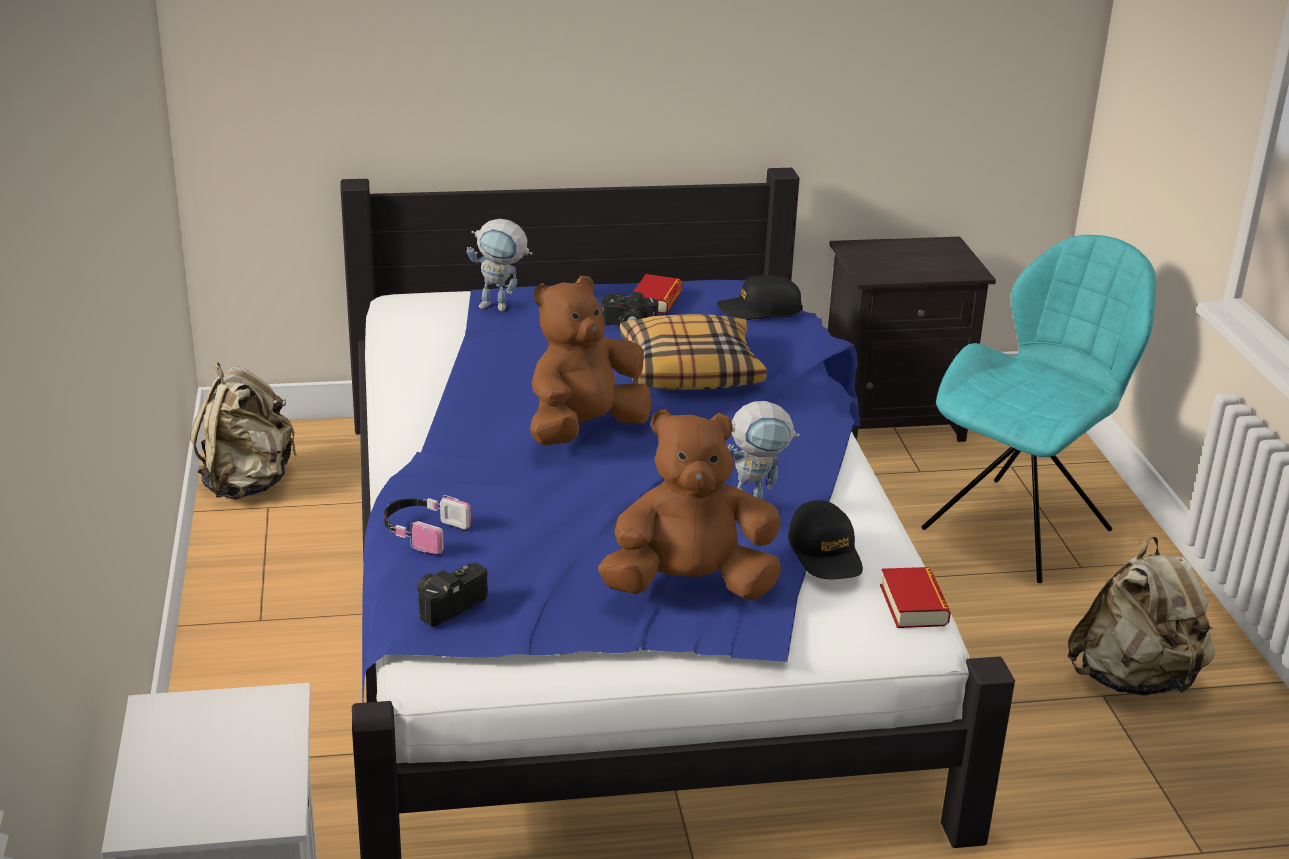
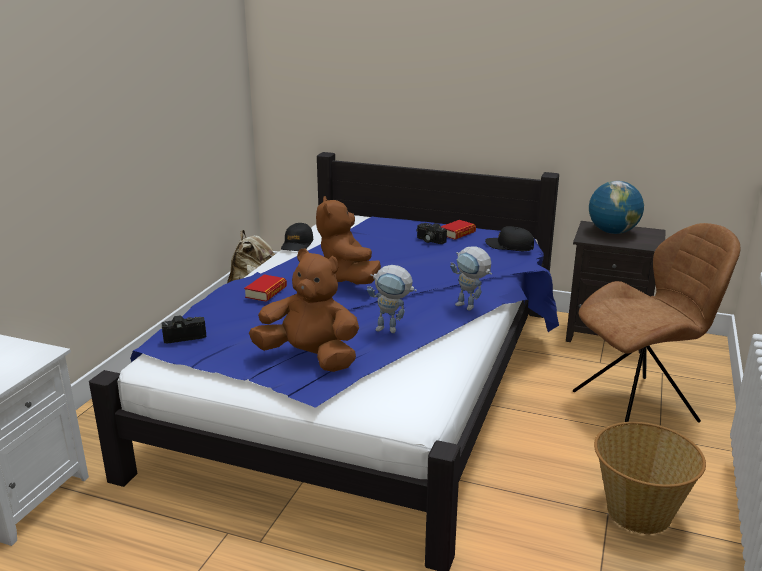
camera: 30 degrees right, 5 degrees down
(422, 532) = (216, 304): headphones -> none
(501, 307) = (377, 224): toy robot -> toy robot (470, 307)
(584, 430) = (348, 279): brown plush toy -> brown plush toy turned 90 degrees counterclockwise
(690, 369) = (438, 264): pillow -> none
(825, 553) = (403, 361): black cap -> black cap (297, 244)
(895, 255) = (612, 232): none -> globe
(913, 605) = (429, 401): book -> book (266, 292)
(1021, 527) = (638, 406): turquoise chair -> brown chair
(1134, 680) = (638, 511): beige backpack -> basket

